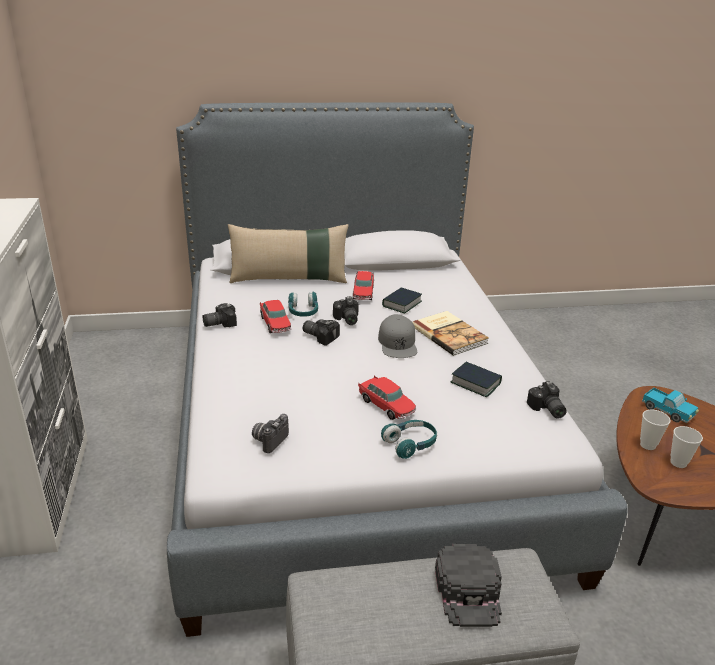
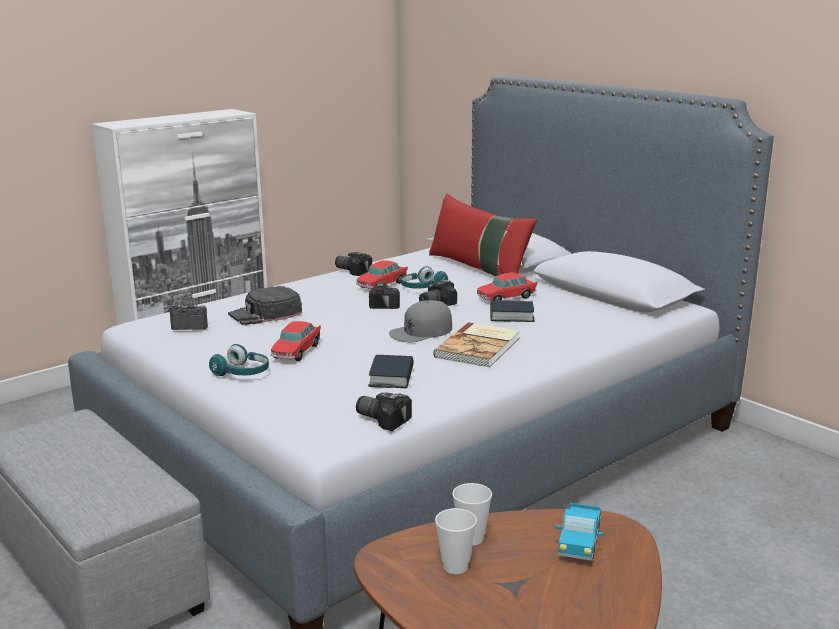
camera: 60 degrees right, 10 degrees down
(289, 279) = (479, 269): beige pillow -> red pillow
(469, 591) = (105, 475): black cap -> black cap (265, 313)
(546, 409) = (383, 419): camera -> camera turned 75 degrees clockwise

